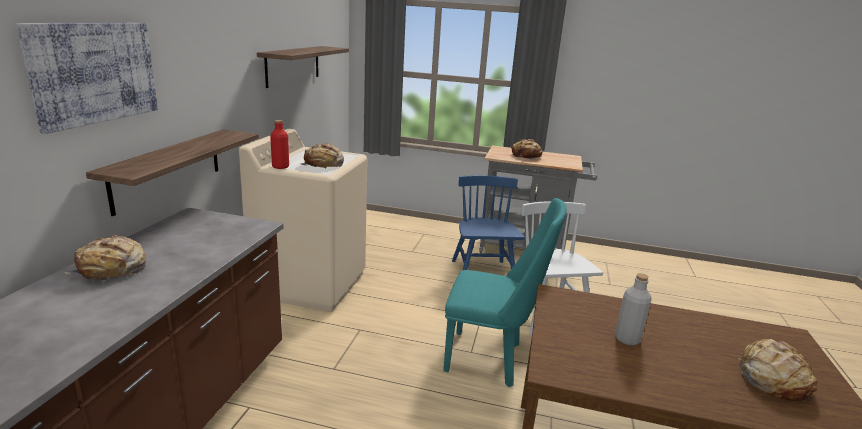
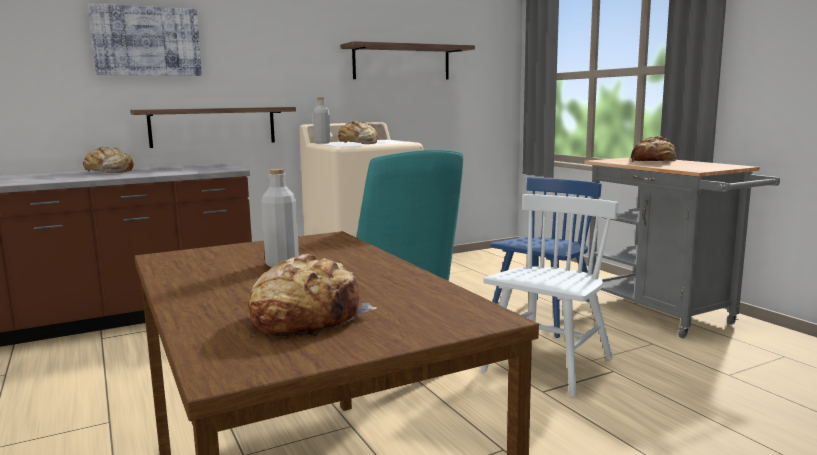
camera: 50 degrees right, 10 degrees down
(280, 167) = (322, 143): red bottle -> grey bottle

